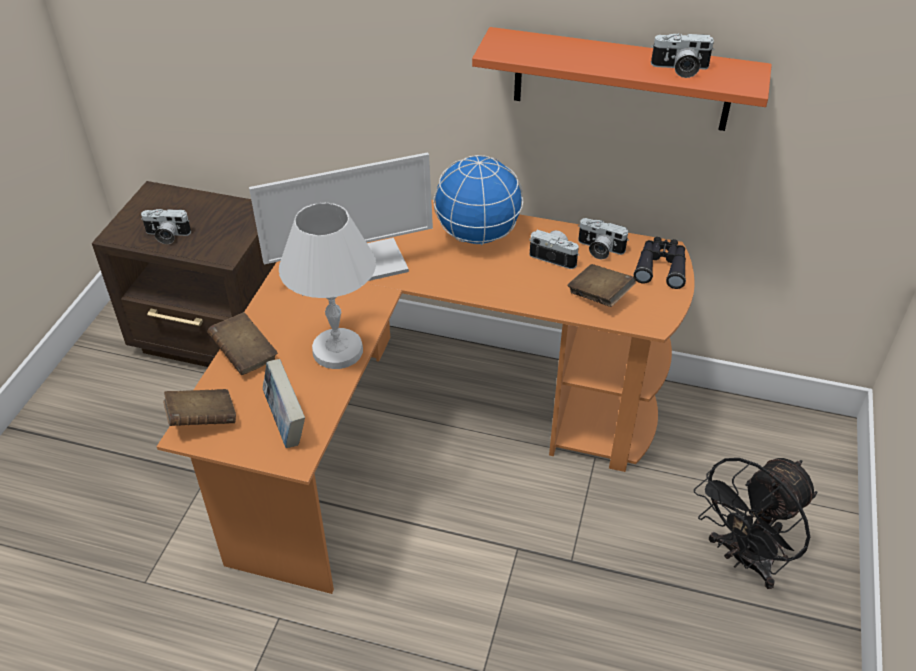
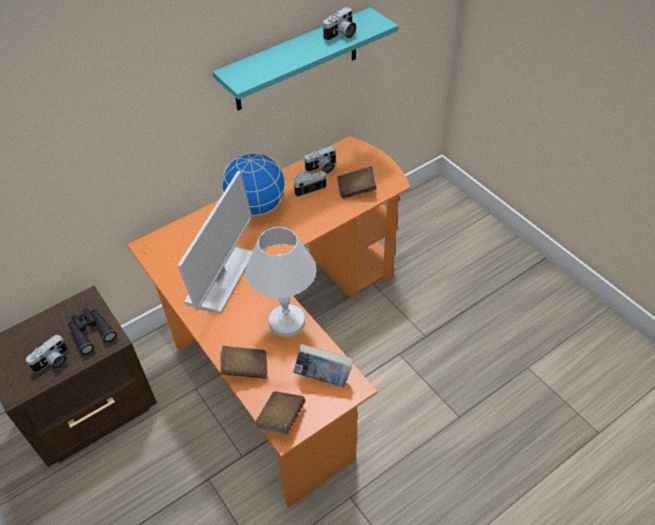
camera: 50 degrees left, 5 degrees up
(621, 80) = (296, 60): orange shelf -> turquoise shelf
(661, 267) = (359, 155): black binoculars -> black binoculars (91, 332)
(743, 559) = (479, 270): black fan -> none

